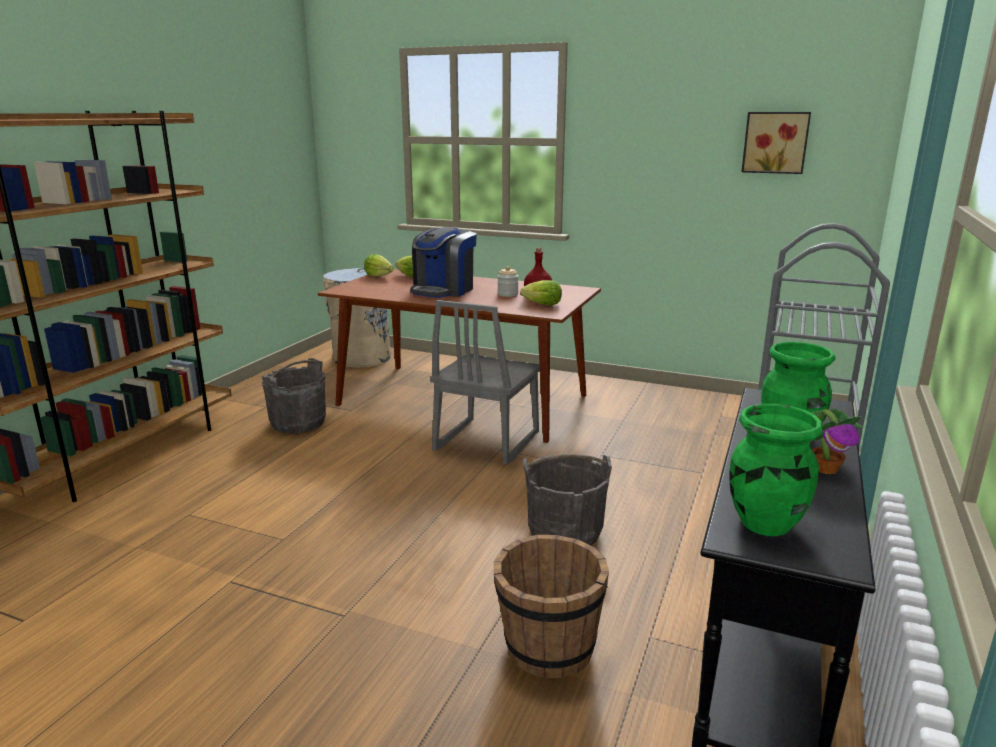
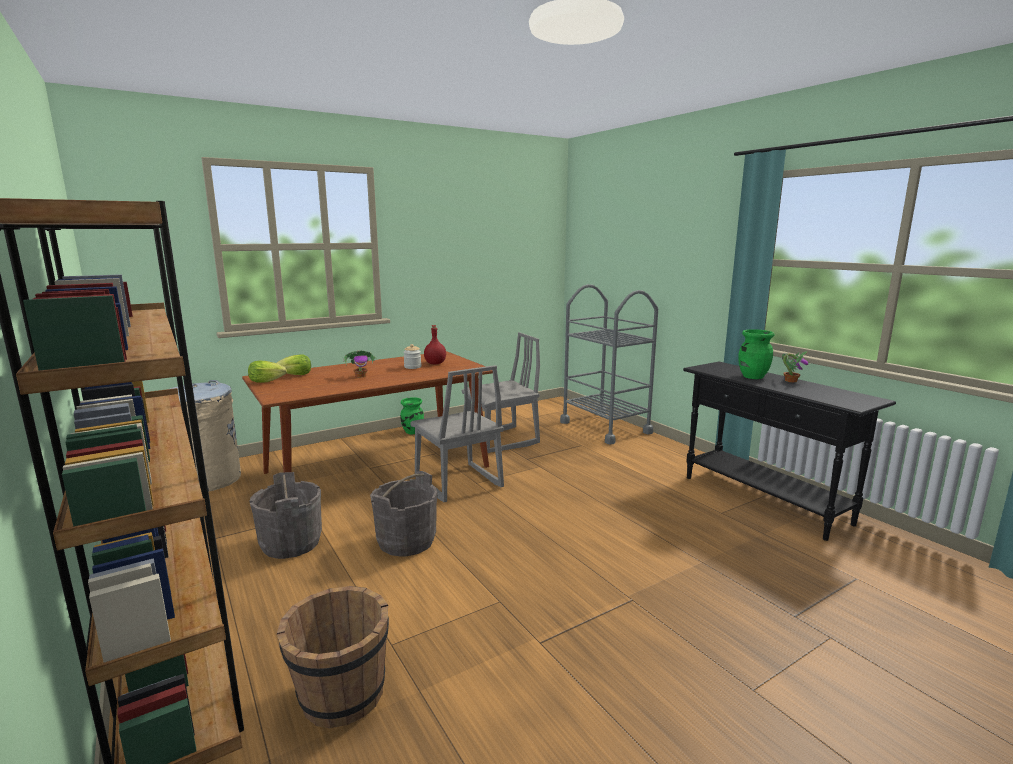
camera: 55 degrees left, 5 degrees down
(443, 290) = (361, 376): coffee machine -> potted plant
(543, 305) = (456, 366): lettuce -> none
(548, 648) = (713, 541): brown bucket -> brown bucket (341, 696)
(564, 532) = (603, 499): grey bucket -> grey bucket (406, 541)
(628, 425) = (502, 440): none -> grey chair
(764, 523) = (840, 399): green vase -> green vase (412, 432)
(775, 142) = (511, 241): picture -> none

